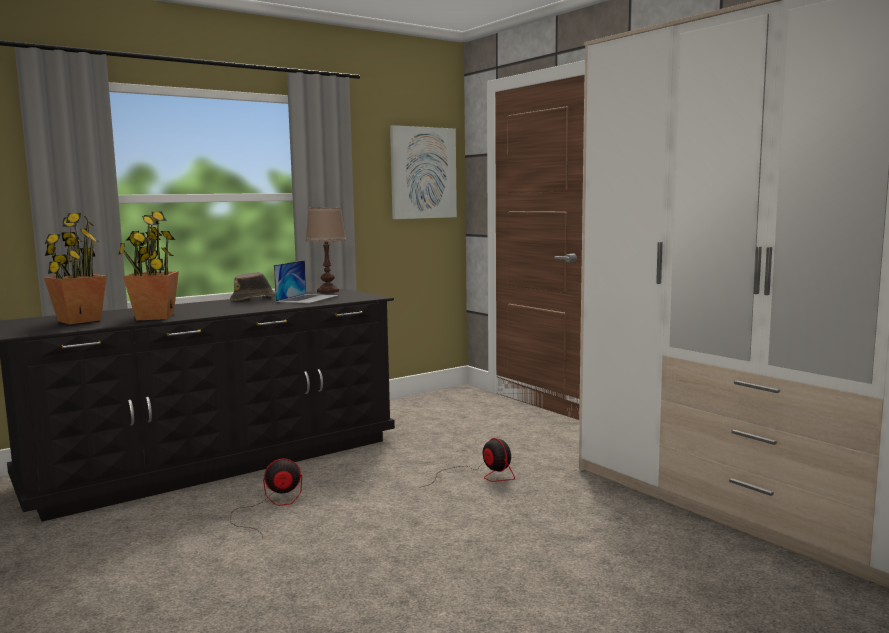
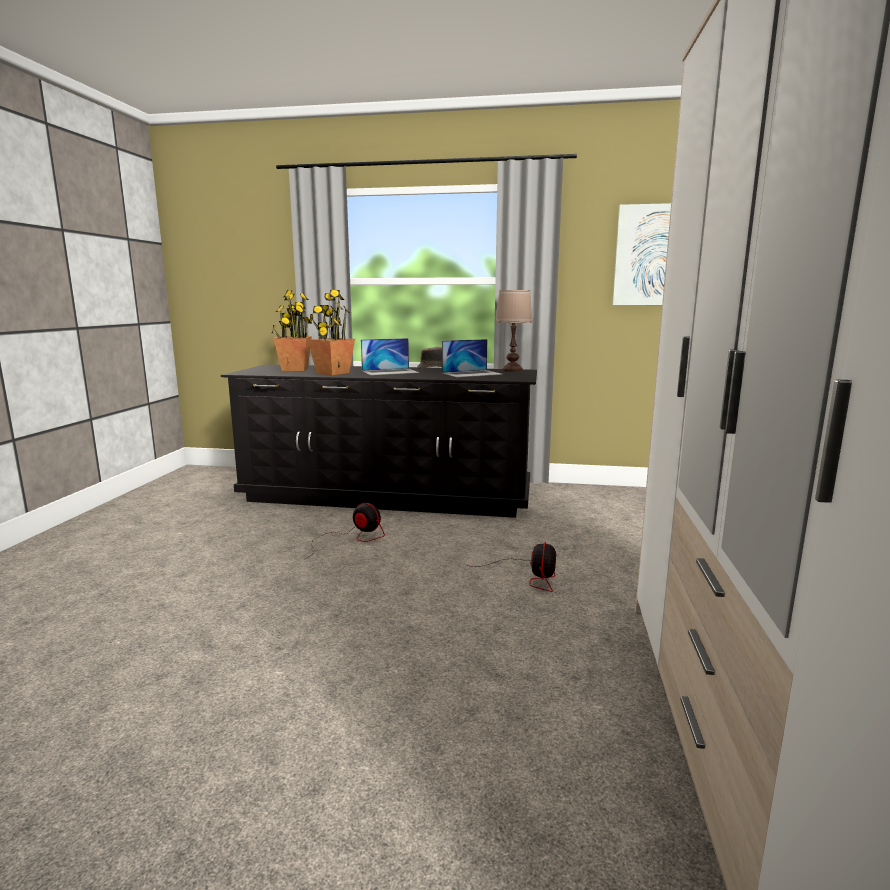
camera: 45 degrees right, 5 degrees up
(215, 307) = (390, 372): none -> laptop

